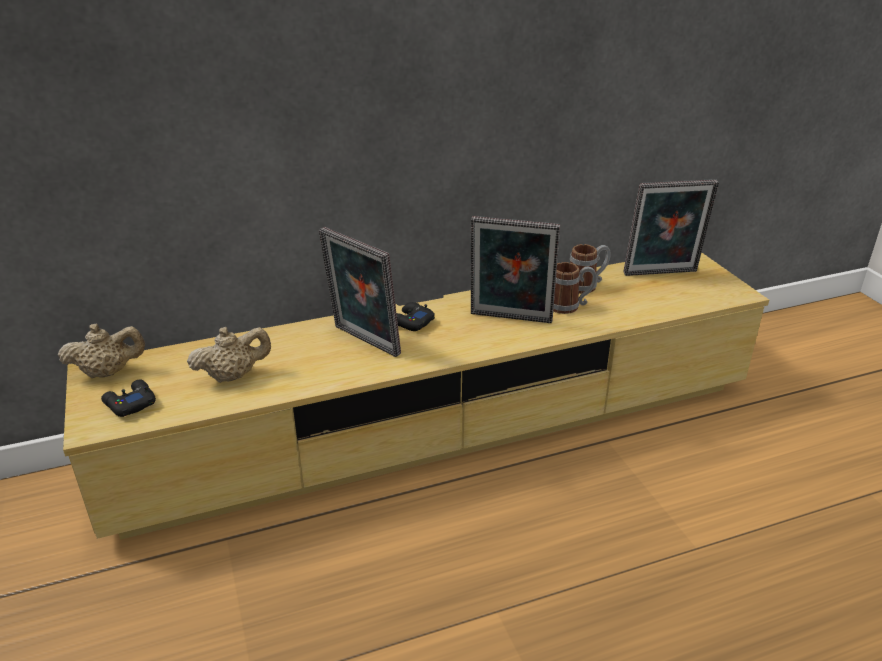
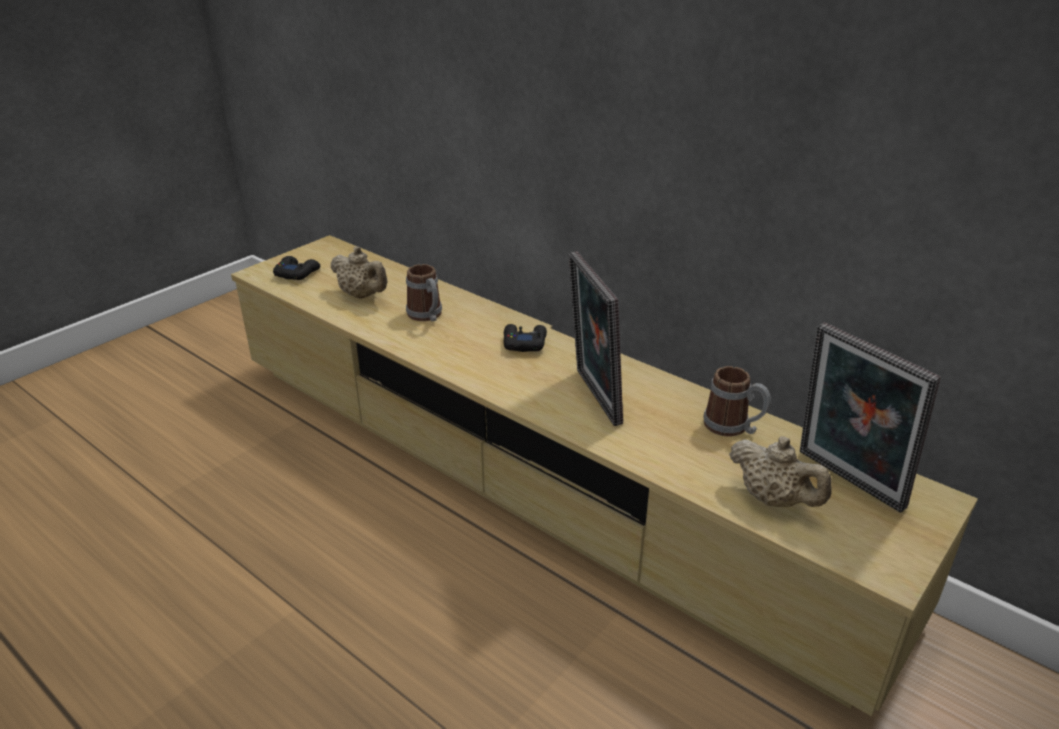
camera: 60 degrees right, 0 degrees up
(108, 372) = (329, 251): beige teapot -> beige teapot (773, 500)
(363, 342) = (465, 332): picture frame -> none
(569, 306) = (668, 428): mug -> mug (427, 316)

